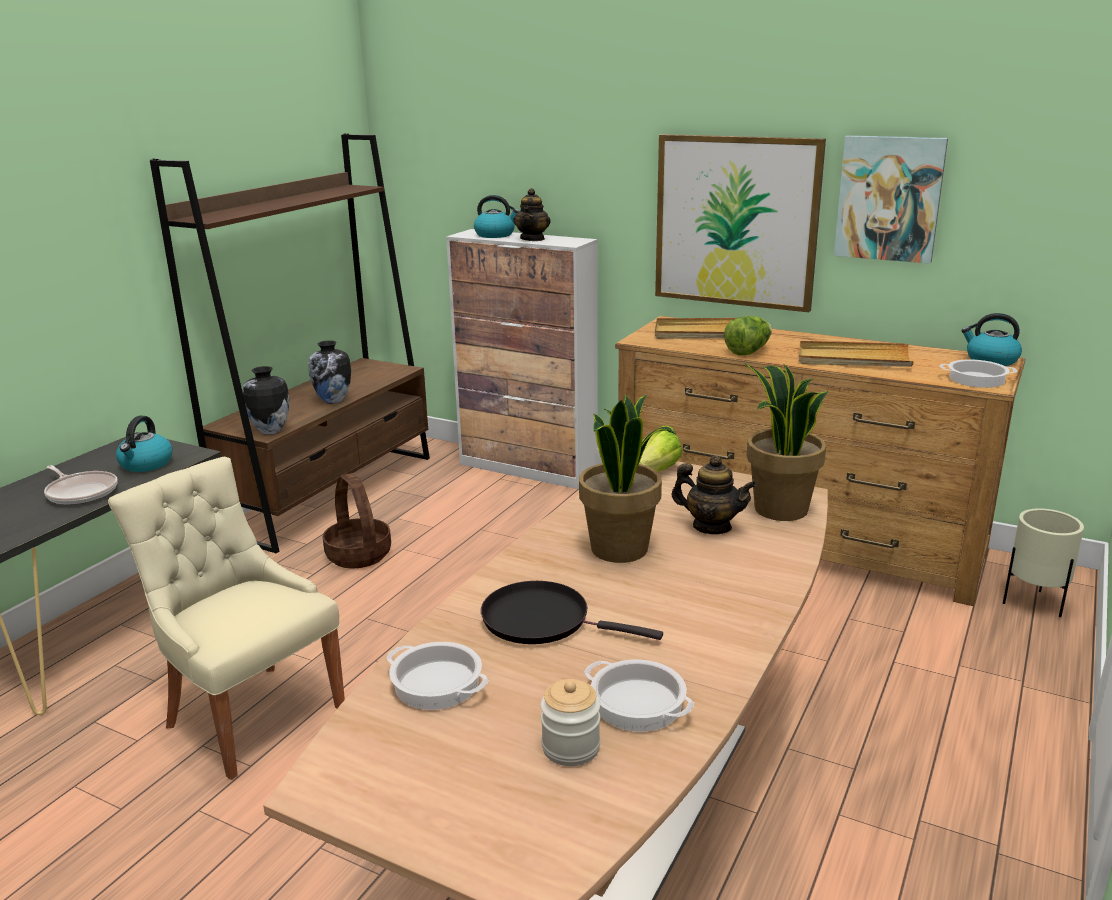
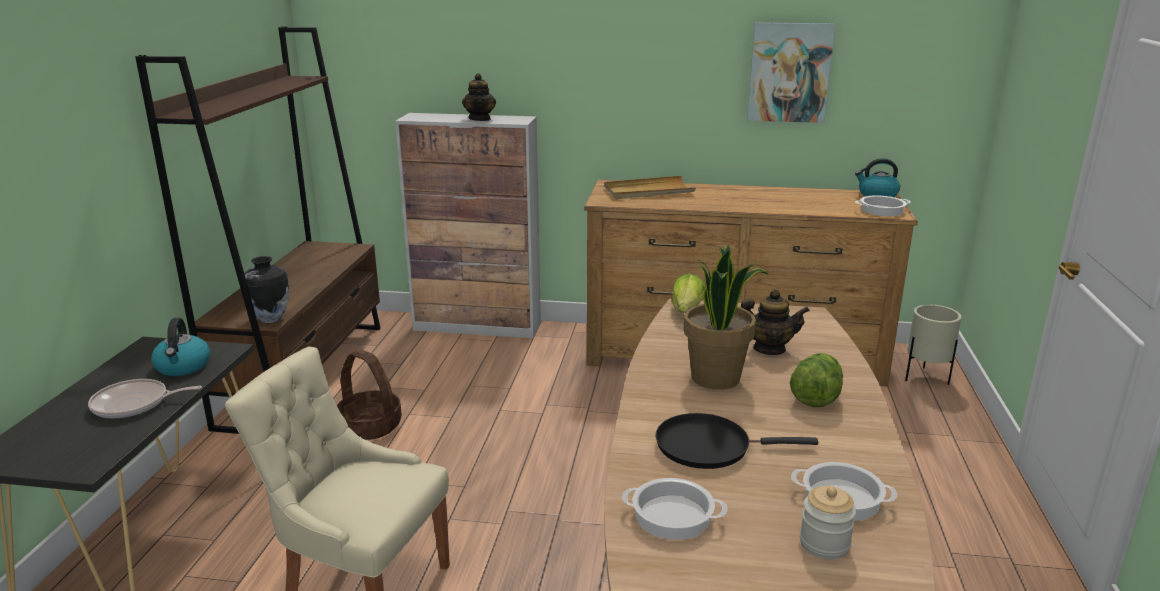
camera: 20 degrees left, 0 degrees up
(81, 492) = (134, 404): frying pan -> frying pan turned 150 degrees clockwise
(333, 401) = (311, 284): vase -> none
(495, 235) = (441, 117): kettle -> none
(736, 221) = (662, 96): picture -> none
(748, 352) = (698, 204): lettuce -> lettuce (816, 397)
(779, 509) = (806, 328): potted plant -> none
(853, 359) = (782, 203): beige tray -> none

